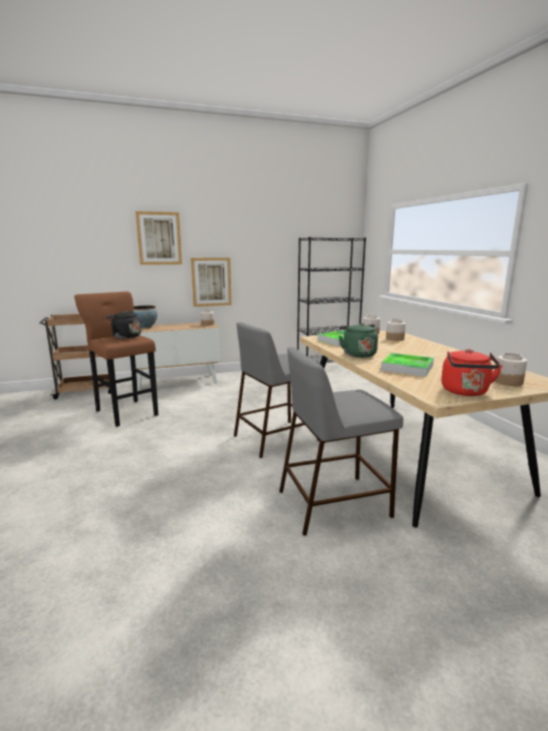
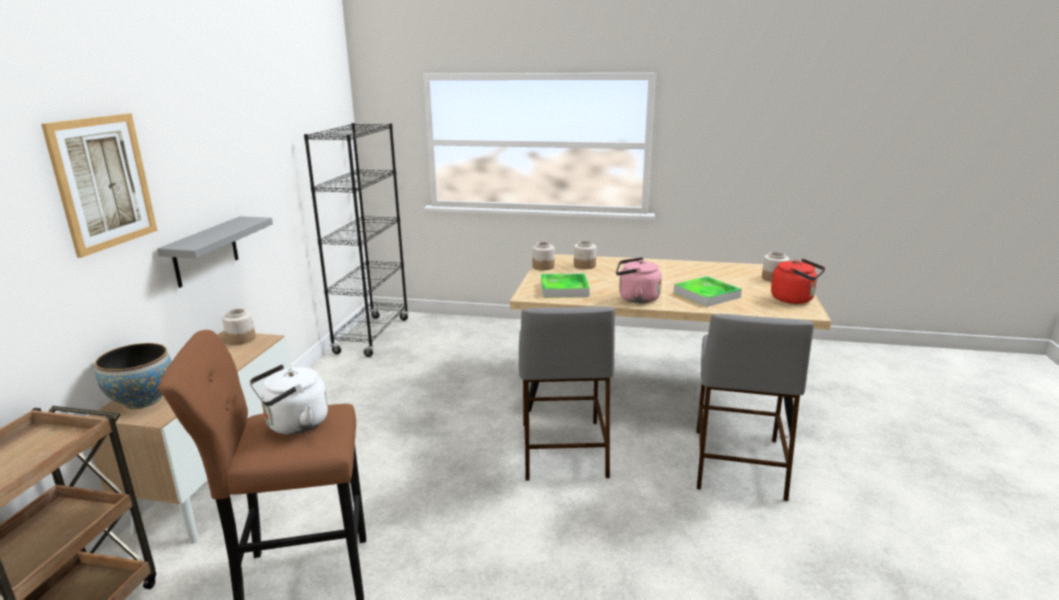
camera: 60 degrees left, 5 degrees up
(125, 337) = (294, 425): black kettle -> white kettle
(211, 282) = (205, 251): picture -> grey shelf
(357, 354) = (636, 298): green kettle -> pink kettle

